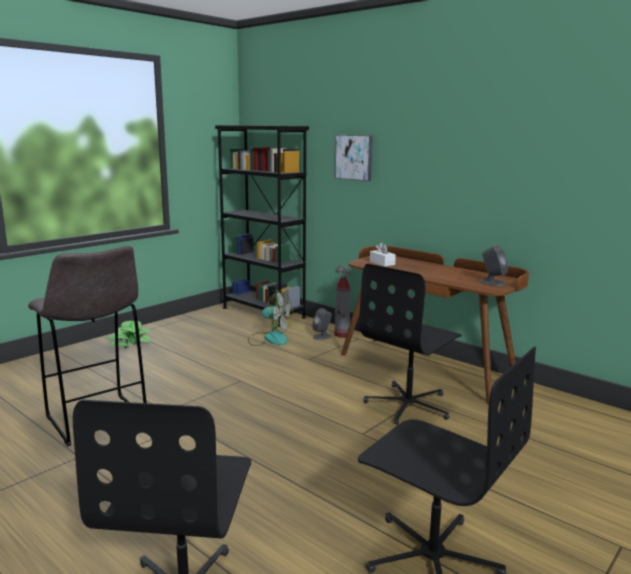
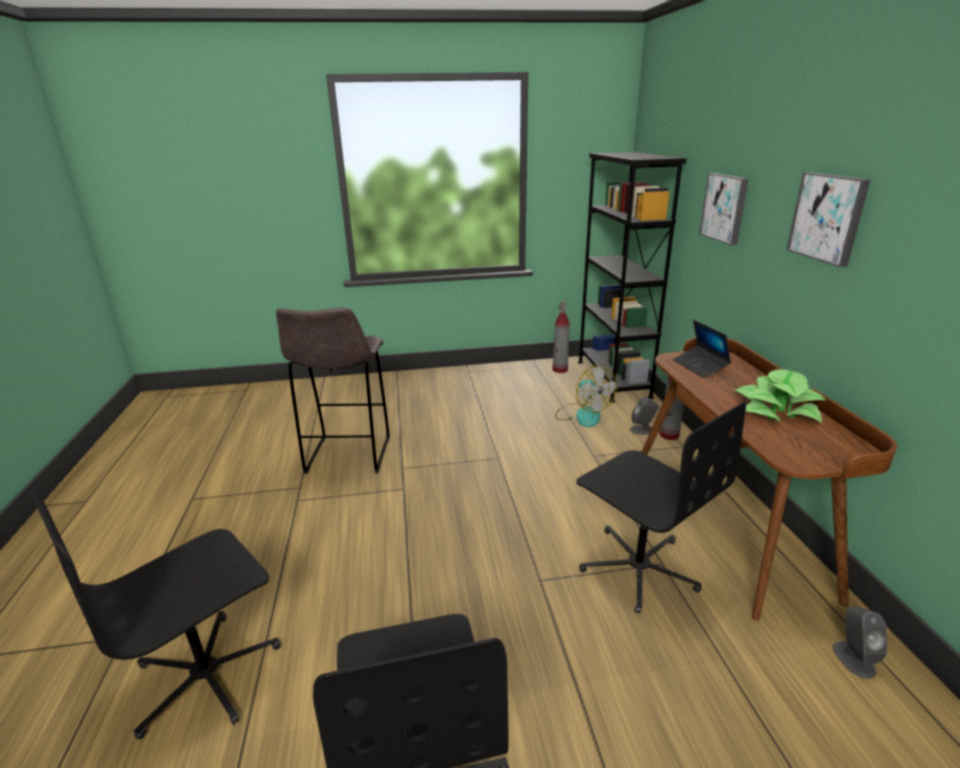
camera: 40 degrees right, 10 degrees up
(129, 343) = (455, 381): potted plant -> potted plant (776, 409)
(214, 316) = (560, 370): none -> fire extinguisher
(382, 263) = (700, 366): white tissue box -> laptop
(409, 405) = (638, 567): black office chair -> black office chair turned 120 degrees counterclockwise
(443, 152) = (828, 217): none -> picture
(492, 282) = (816, 448): grey speaker -> grey speaker (853, 658)

